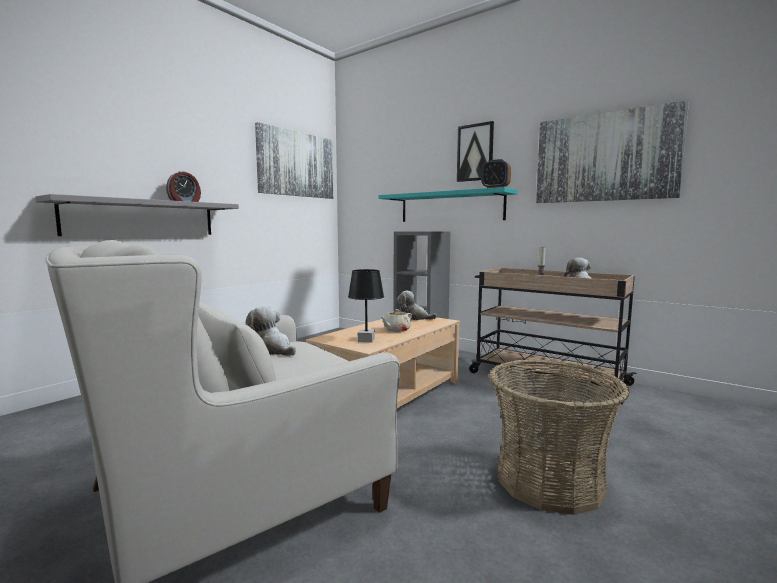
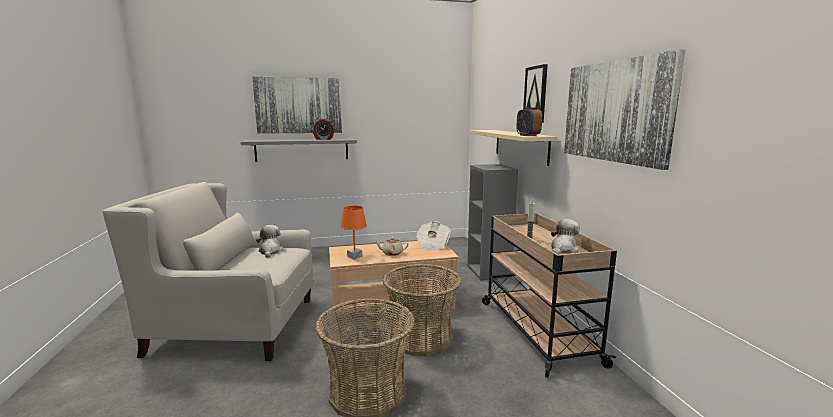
camera: 40 degrees right, 5 degrees up
(296, 164) = (425, 101): picture -> picture (299, 105)
(366, 340) = (354, 256): black table lamp -> orange table lamp
(413, 318) = (432, 245): plush toy -> newspaper
(450, 207) = (520, 145): turquoise shelf -> beige shelf
(485, 415) = (421, 338): none -> basket

